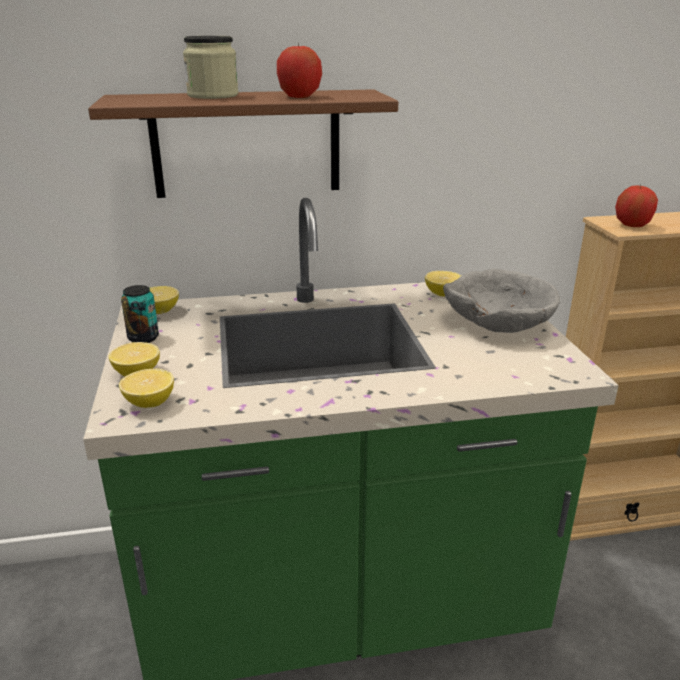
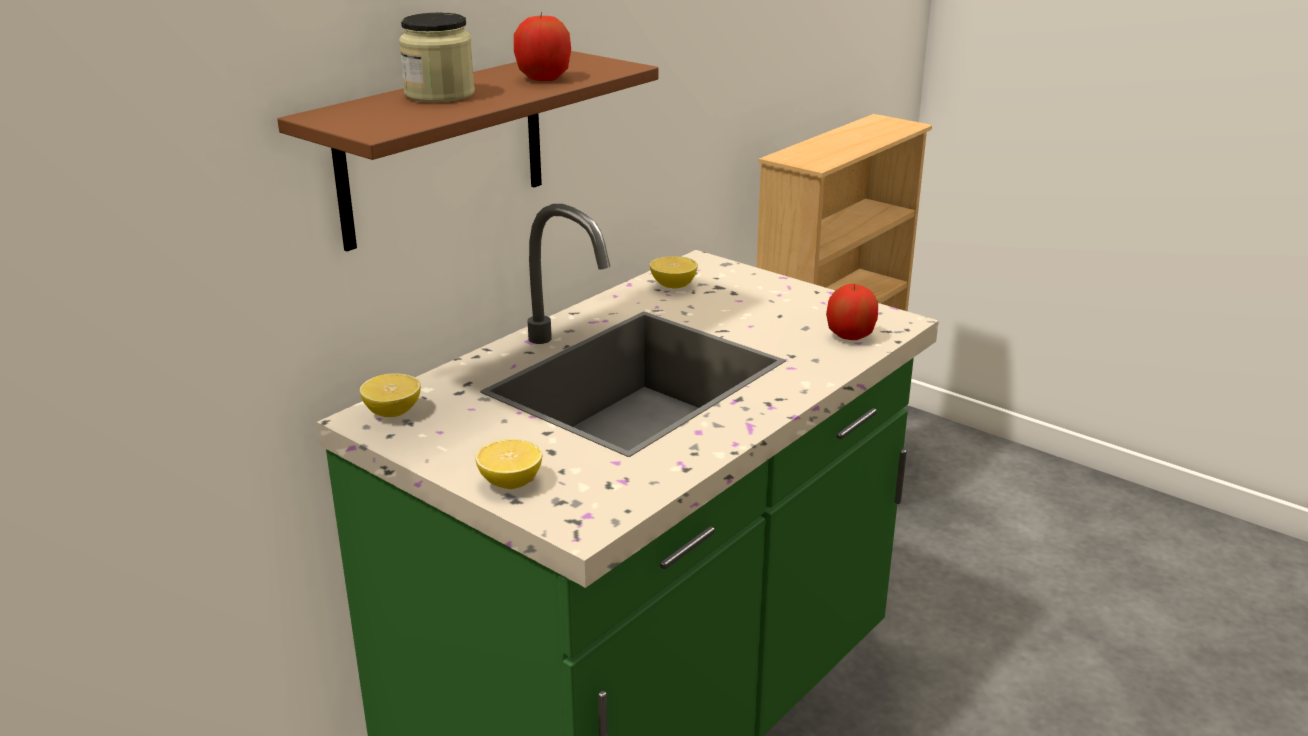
camera: 40 degrees left, 0 degrees up
(143, 338) = (437, 447): can -> none
(150, 402) = (585, 501): lemon -> none
(496, 322) = (768, 298): grey bowl -> none
(632, 225) = (817, 157): apple -> apple (850, 336)

